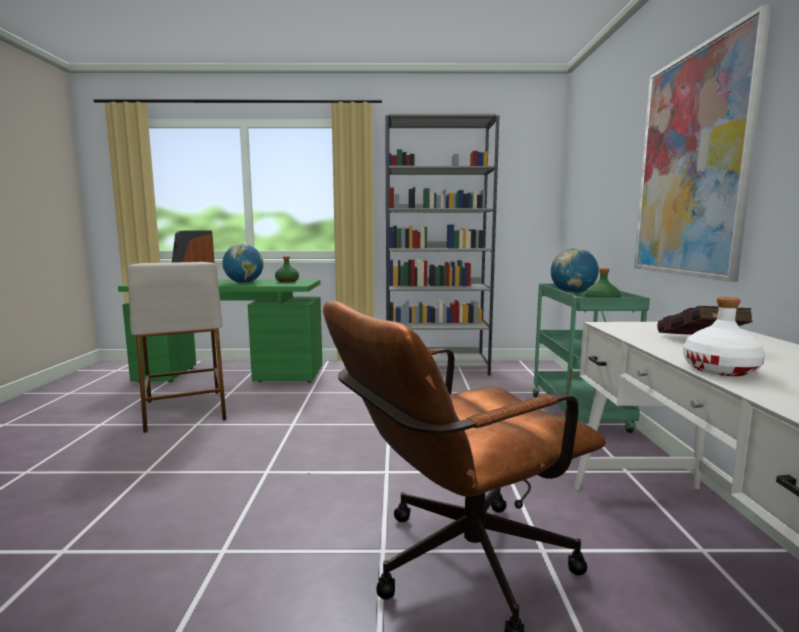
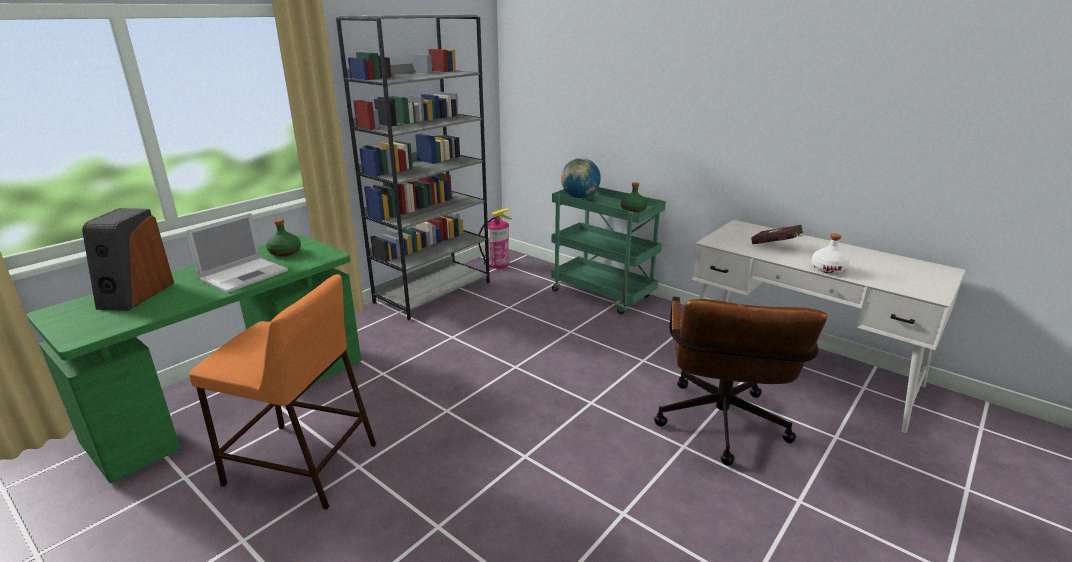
camera: 50 degrees left, 15 degrees up
(184, 410) = (300, 464): beige stool -> orange stool
(244, 283) = (245, 274): globe -> laptop
(523, 368) = (498, 264): none -> fire extinguisher
(691, 164) = (698, 106): picture -> none

